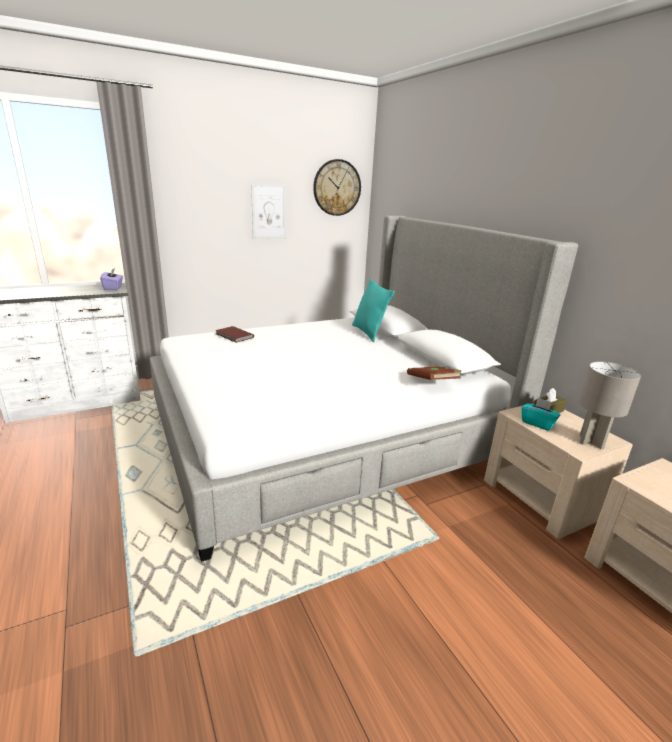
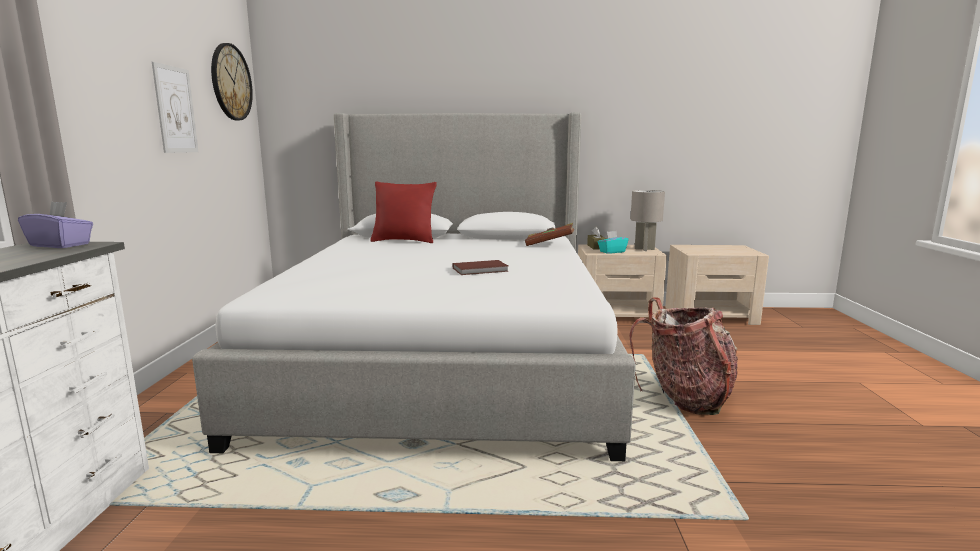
camera: 60 degrees left, 10 degrees down
(234, 336) = (317, 273): brown book -> brown book (481, 270)
(352, 588) = (685, 398): none -> backpack
(369, 333) = (404, 241): turquoise pillow -> red pillow

